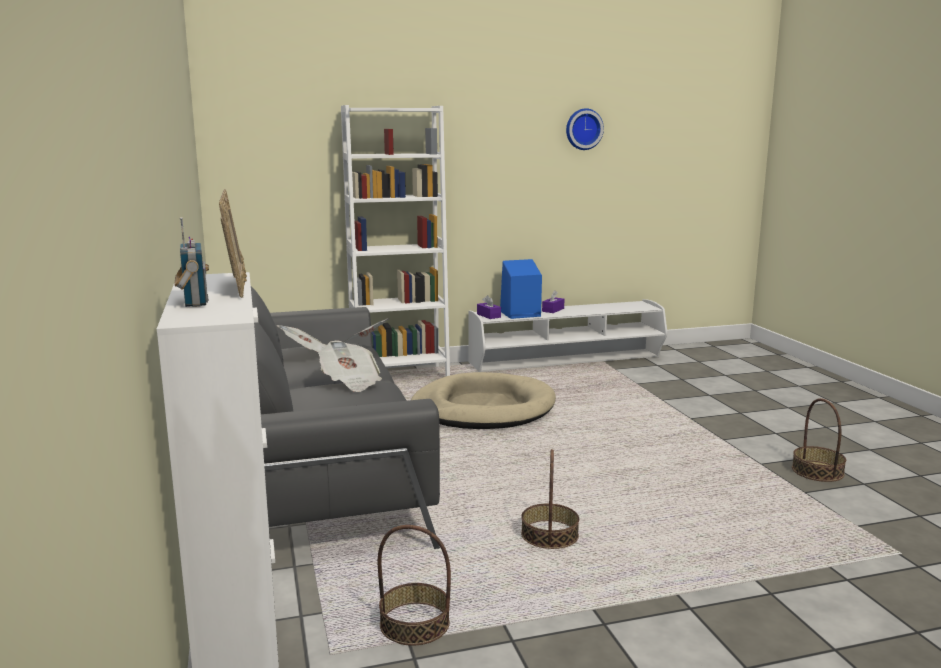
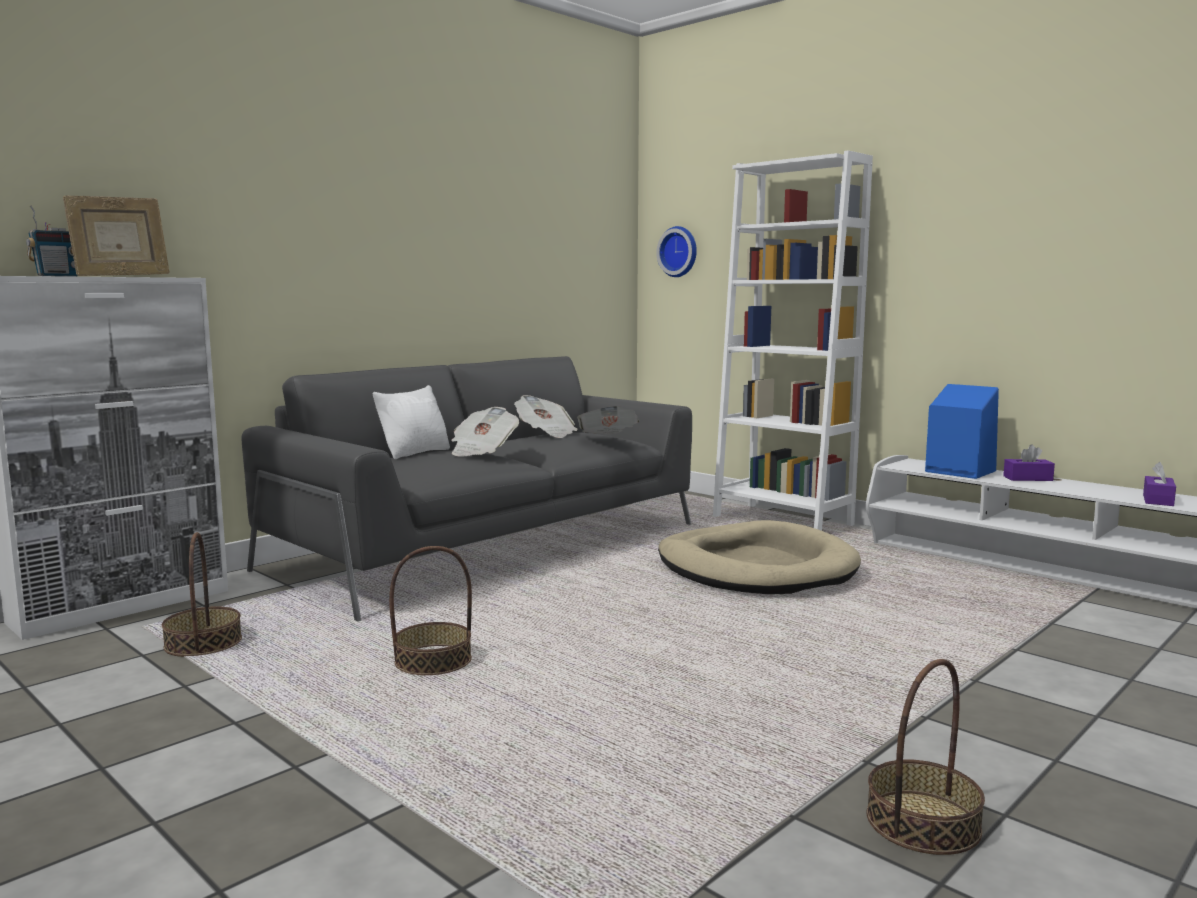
camera: 60 degrees right, 5 degrees down
(308, 402) = (415, 453): none -> white pillow
(488, 315) = (911, 464): purple tissue box -> purple tissue box (1158, 500)
(583, 129) = (1129, 168): wall clock -> wall clock (679, 252)

